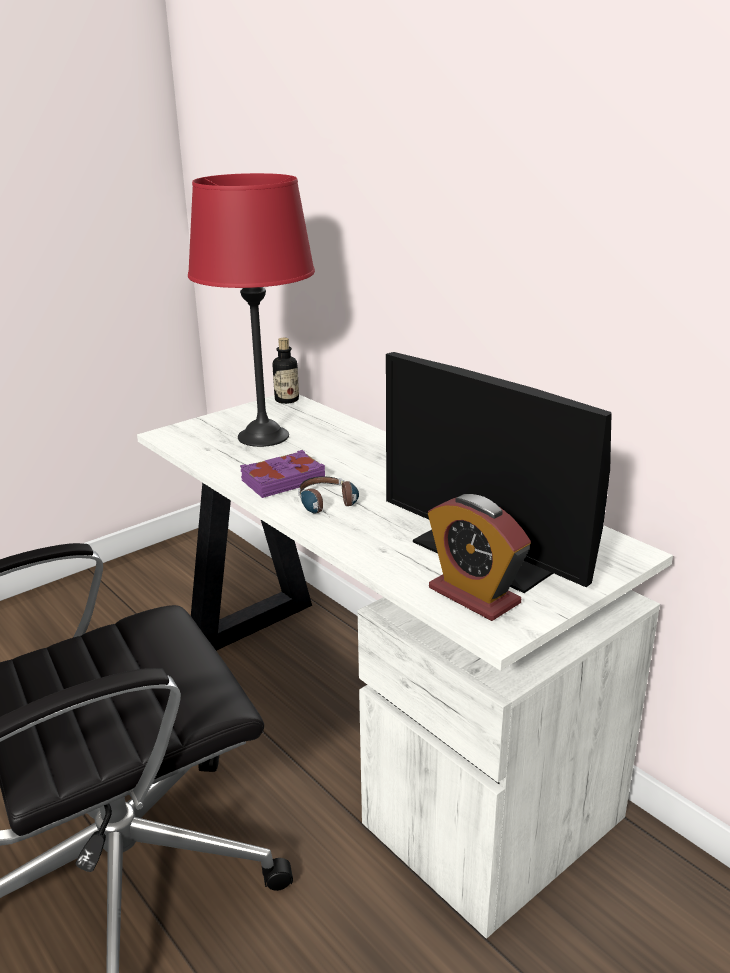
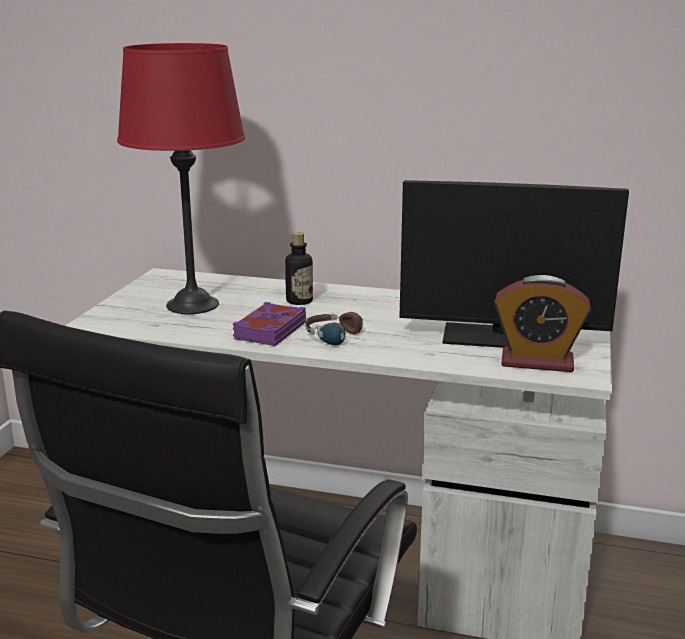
camera: 35 degrees left, 5 degrees down
(286, 400) = (163, 275): bottle -> bottle (299, 301)

